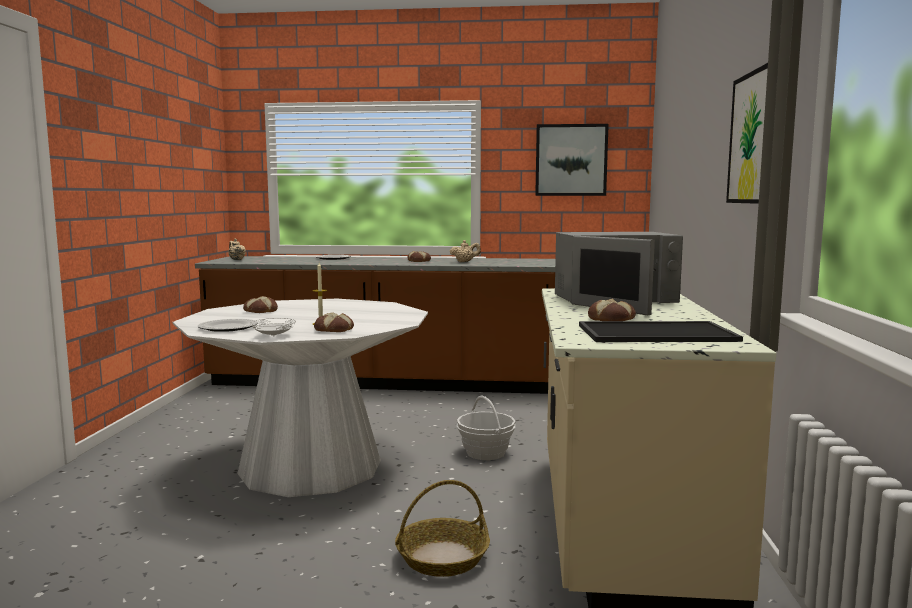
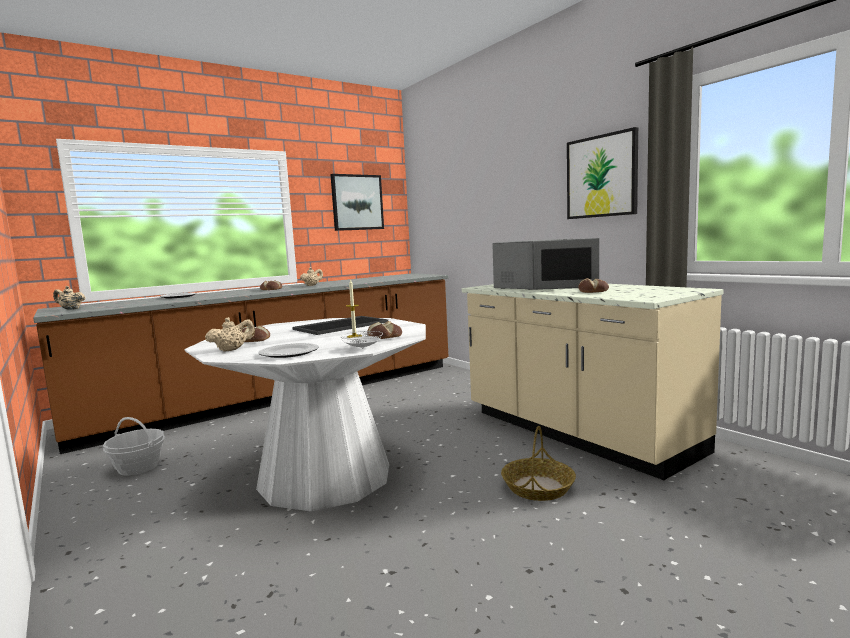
camera: 40 degrees left, 0 degrees up
(218, 316) = (232, 350): none -> beige teapot
(485, 453) = (427, 423): basket -> basket (138, 467)
(657, 333) = (646, 291): tray -> tray (341, 325)

